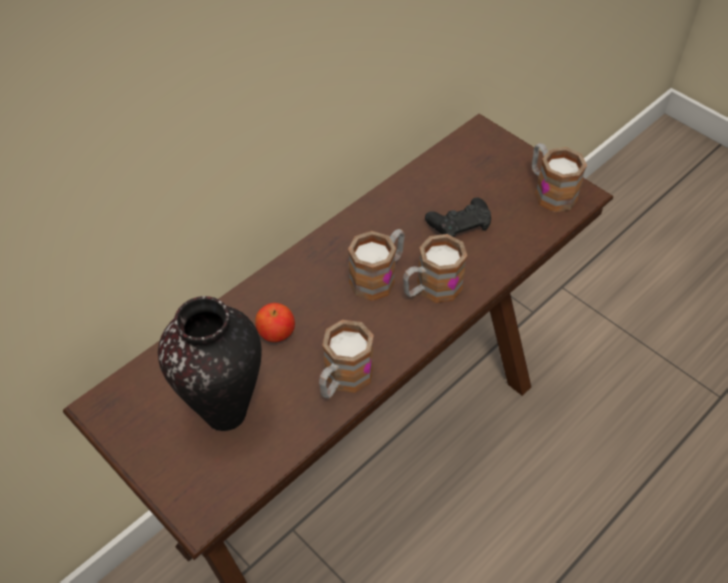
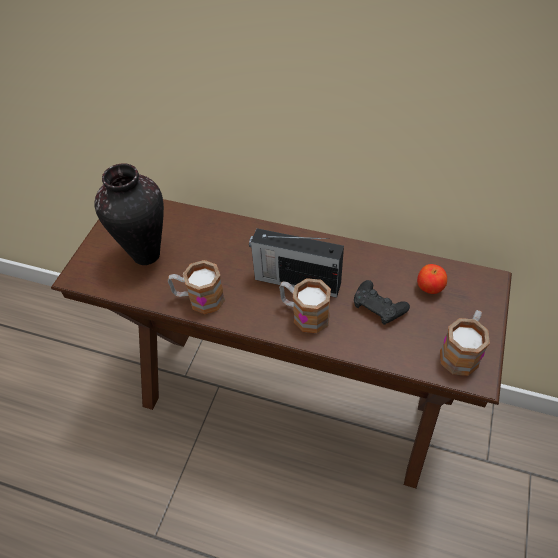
camera: 65 degrees right, 0 degrees up
(276, 334) = (216, 251): apple -> apple (429, 288)
(379, 276) = (296, 281): mug -> radio

